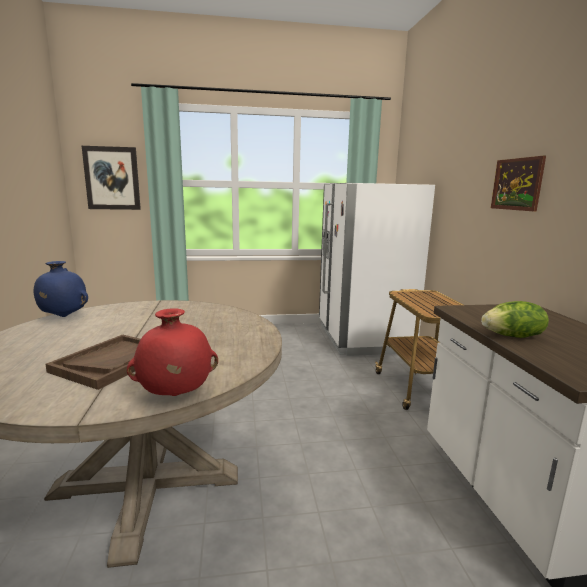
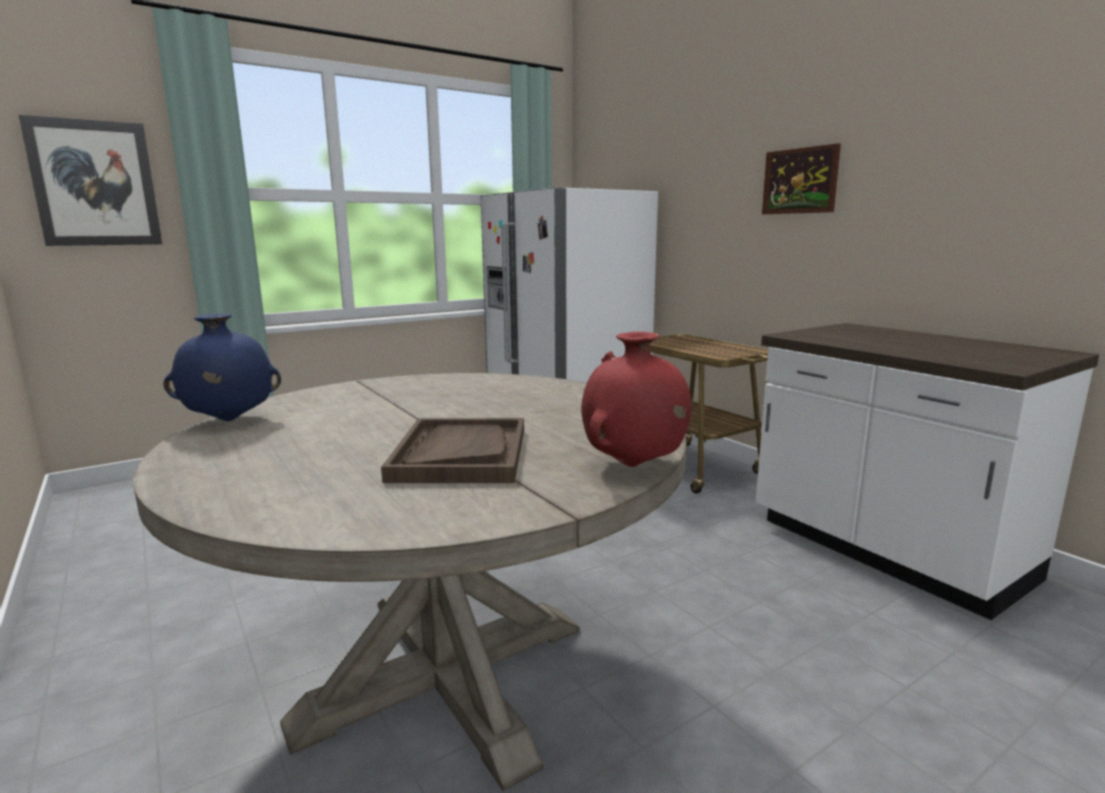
camera: 25 degrees left, 0 degrees up
(513, 336) = (891, 348): lettuce -> none

